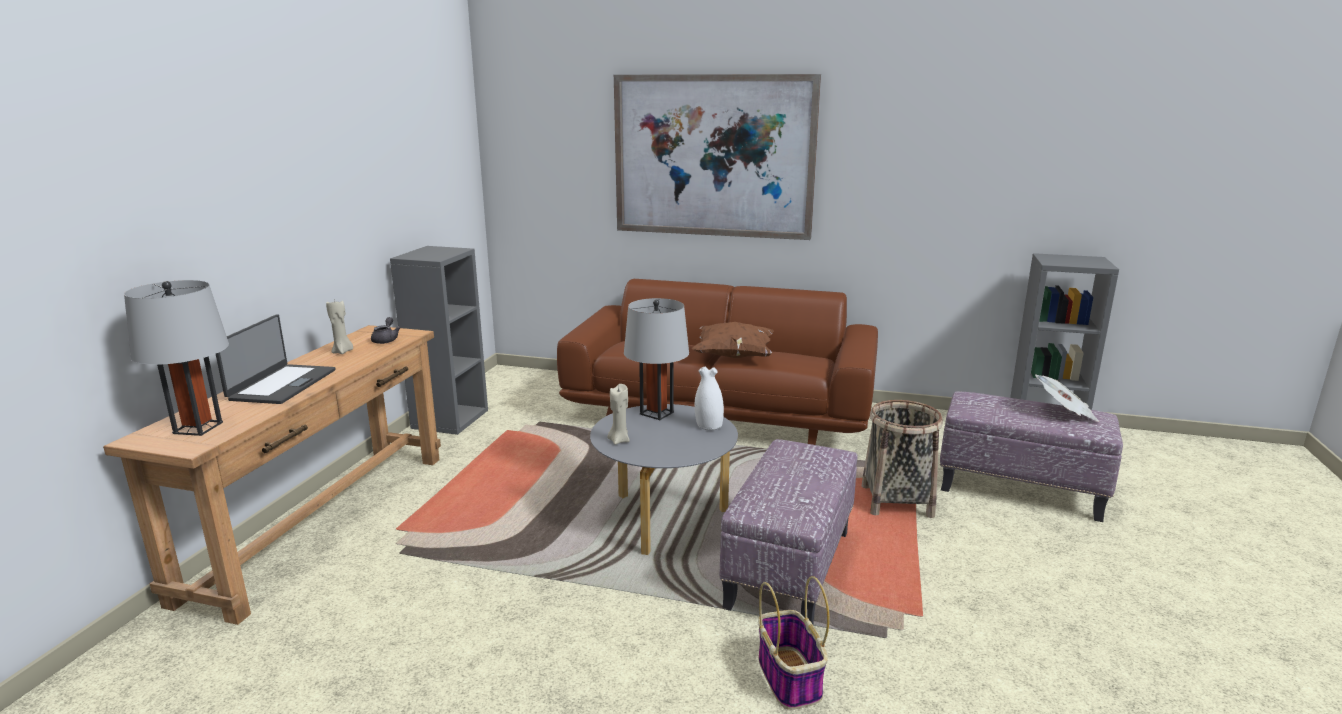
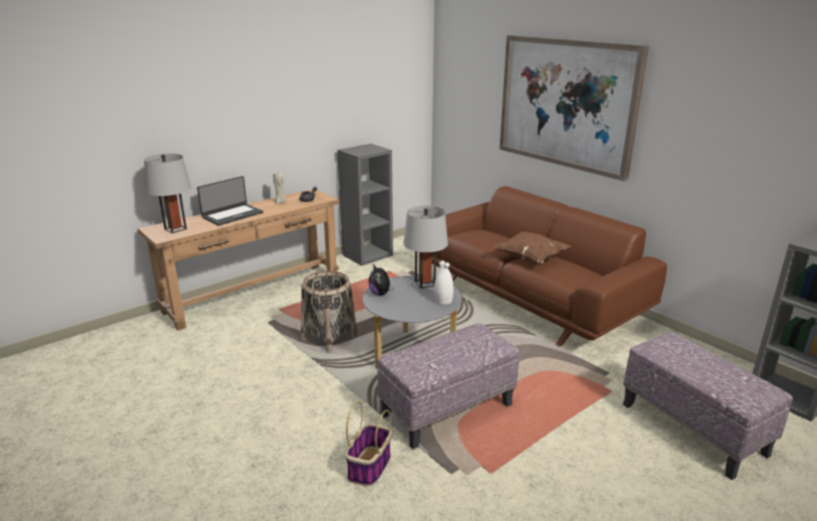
camera: 35 degrees right, 5 degrees up
(619, 440) = (380, 293): beige candle -> plush toy
(897, 501) = (577, 399): basket -> basket (329, 338)
(1065, 413) = (734, 378): newspaper -> none

